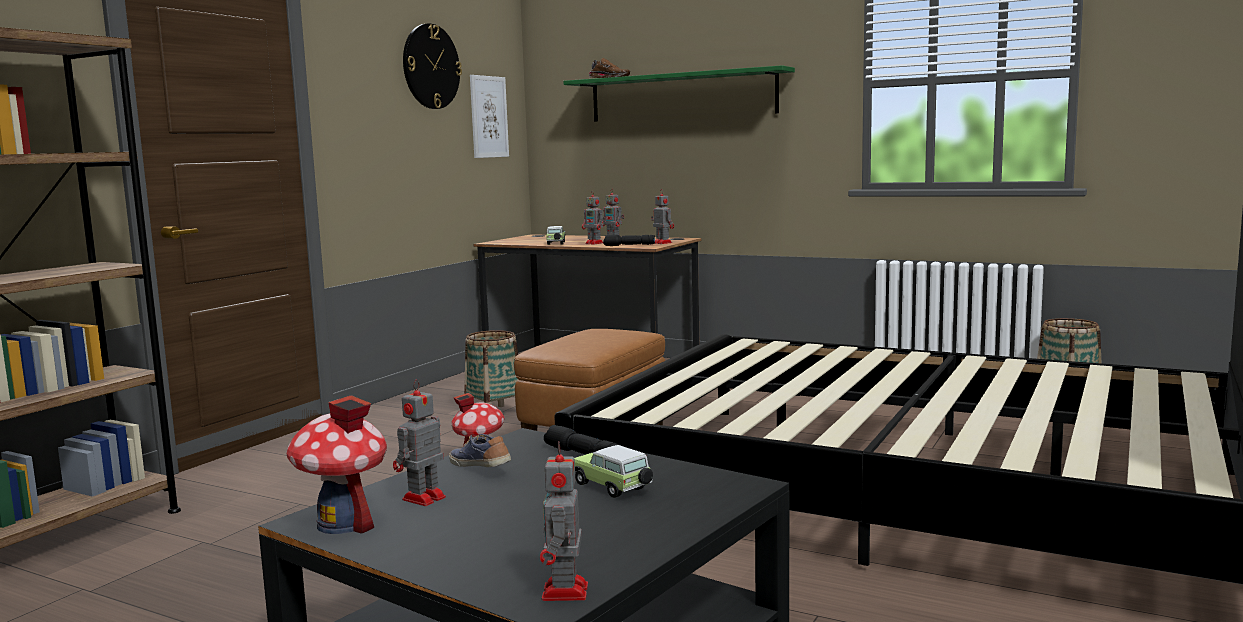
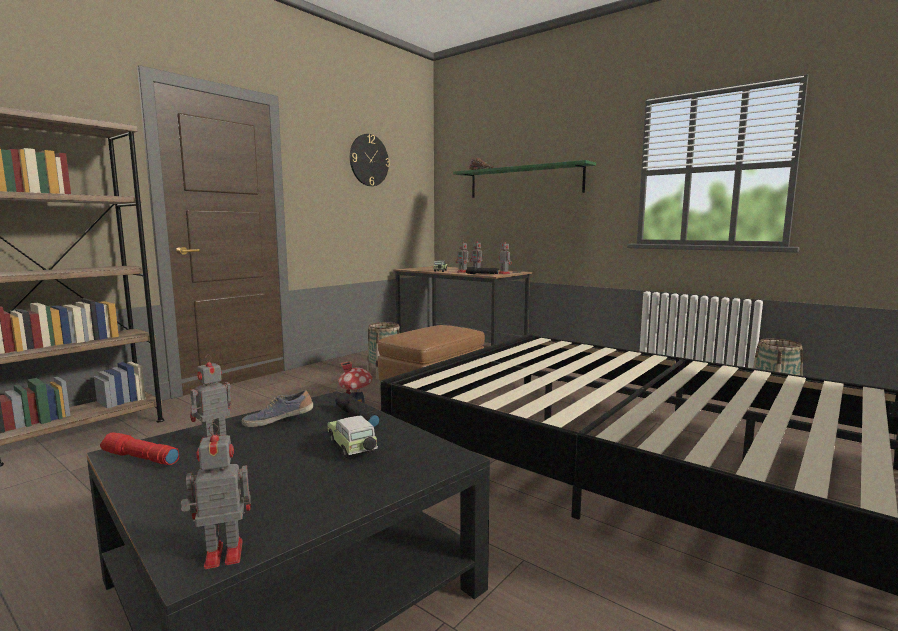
camera: 10 degrees right, 0 degrees up
(343, 523) = (139, 458): toy house -> red flashlight
(481, 467) = (278, 420): shoe -> shoe turned 75 degrees counterclockwise
(489, 117) = (408, 193): picture -> none
(565, 593) = (221, 554): toy robot -> toy robot turned 60 degrees clockwise

